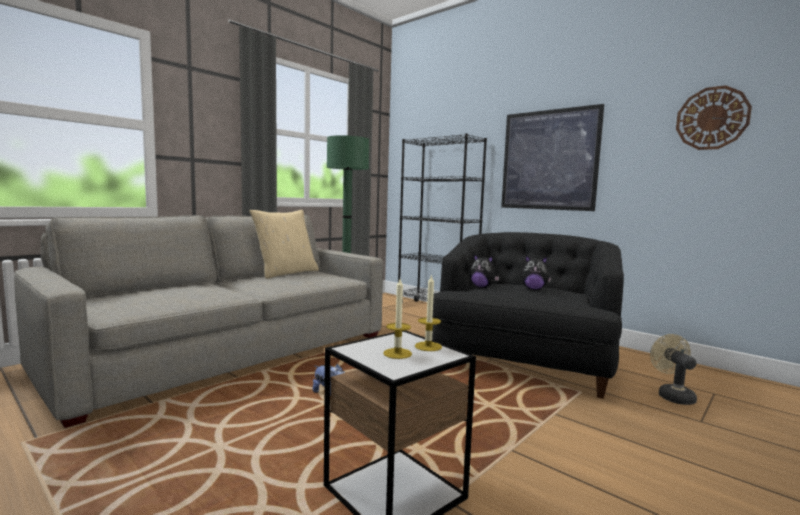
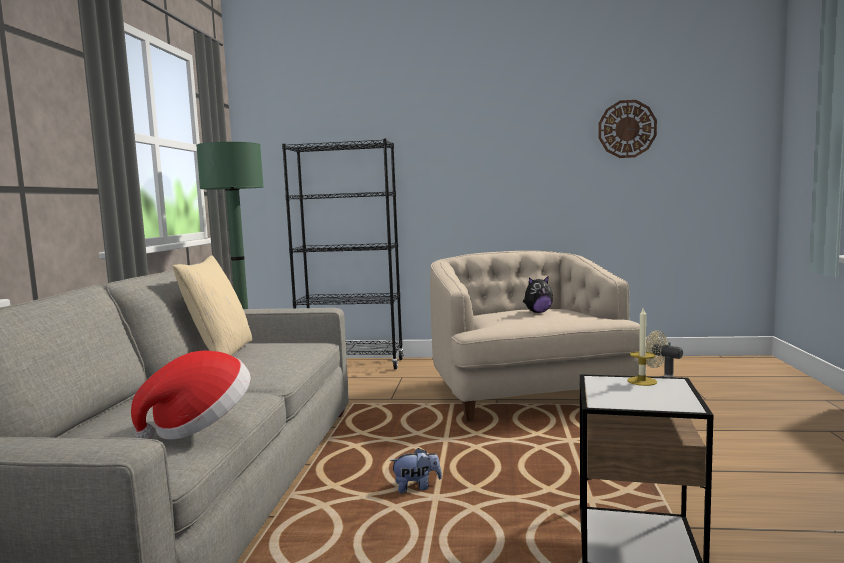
camera: 35 degrees left, 0 degrees up
(171, 300) = (200, 426): none -> hat
(397, 353) = (644, 393): candle -> none
(482, 287) = (486, 320): plush toy -> none
(523, 362) = (526, 393): black armchair -> beige armchair
(549, 160) = (473, 169): picture -> none

